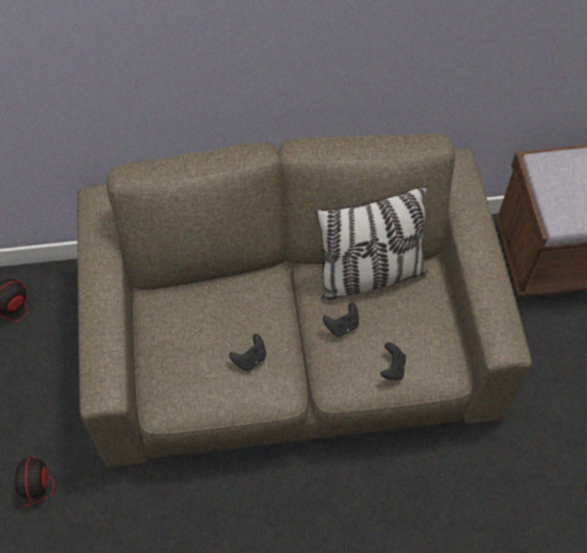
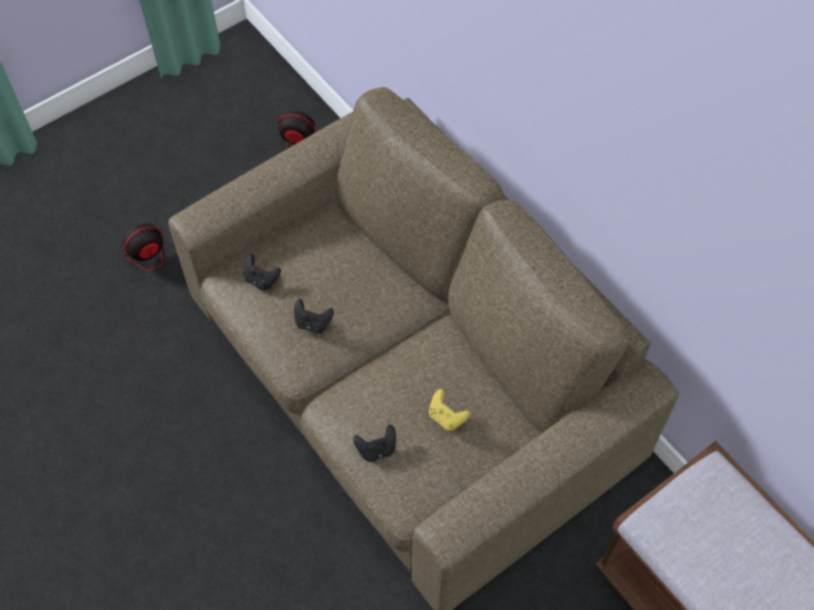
camera: 60 degrees right, 0 degrees up
(342, 326) = (396, 382): black game controller -> black game controller (261, 280)
(370, 275) = (475, 382): pillow -> none
(392, 307) = (446, 417): none -> yellow game controller

